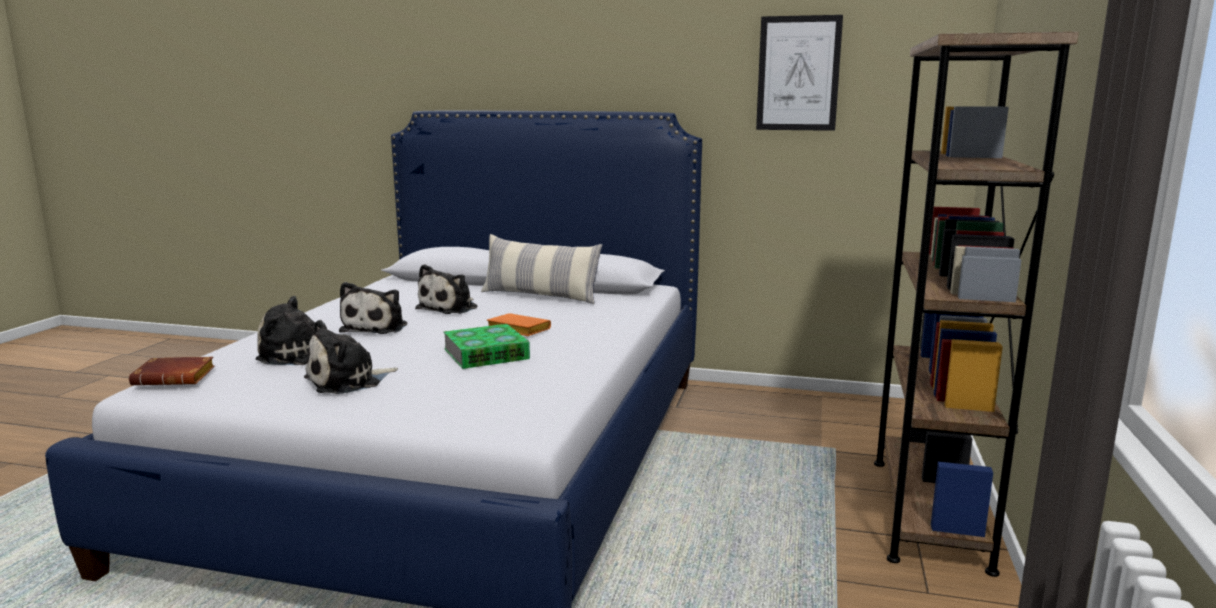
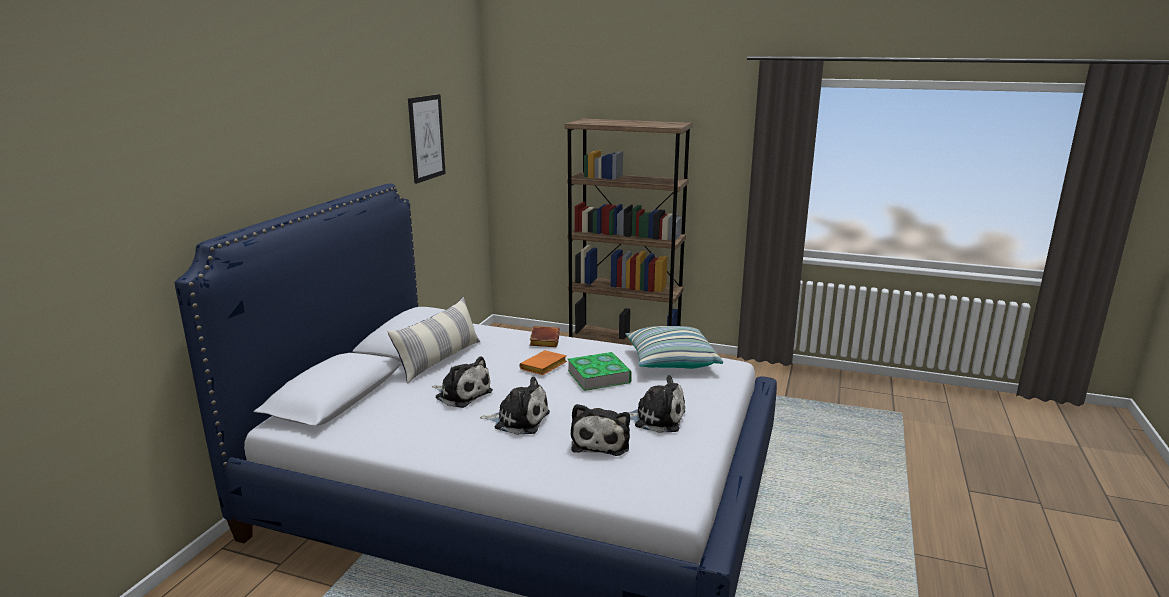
camera: 85 degrees left, 5 degrees up
(177, 377) = (655, 488): brown book -> brown book (543, 340)
(348, 381) = (656, 418): plush toy -> plush toy turned 45 degrees counterclockwise
(535, 391) = (670, 362): none -> pillow

